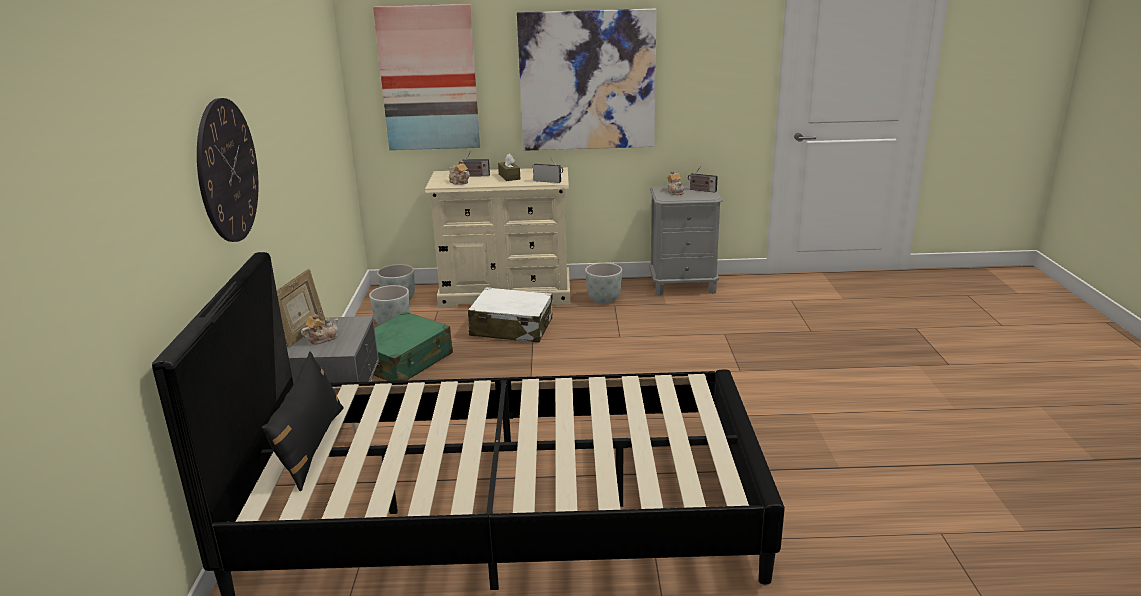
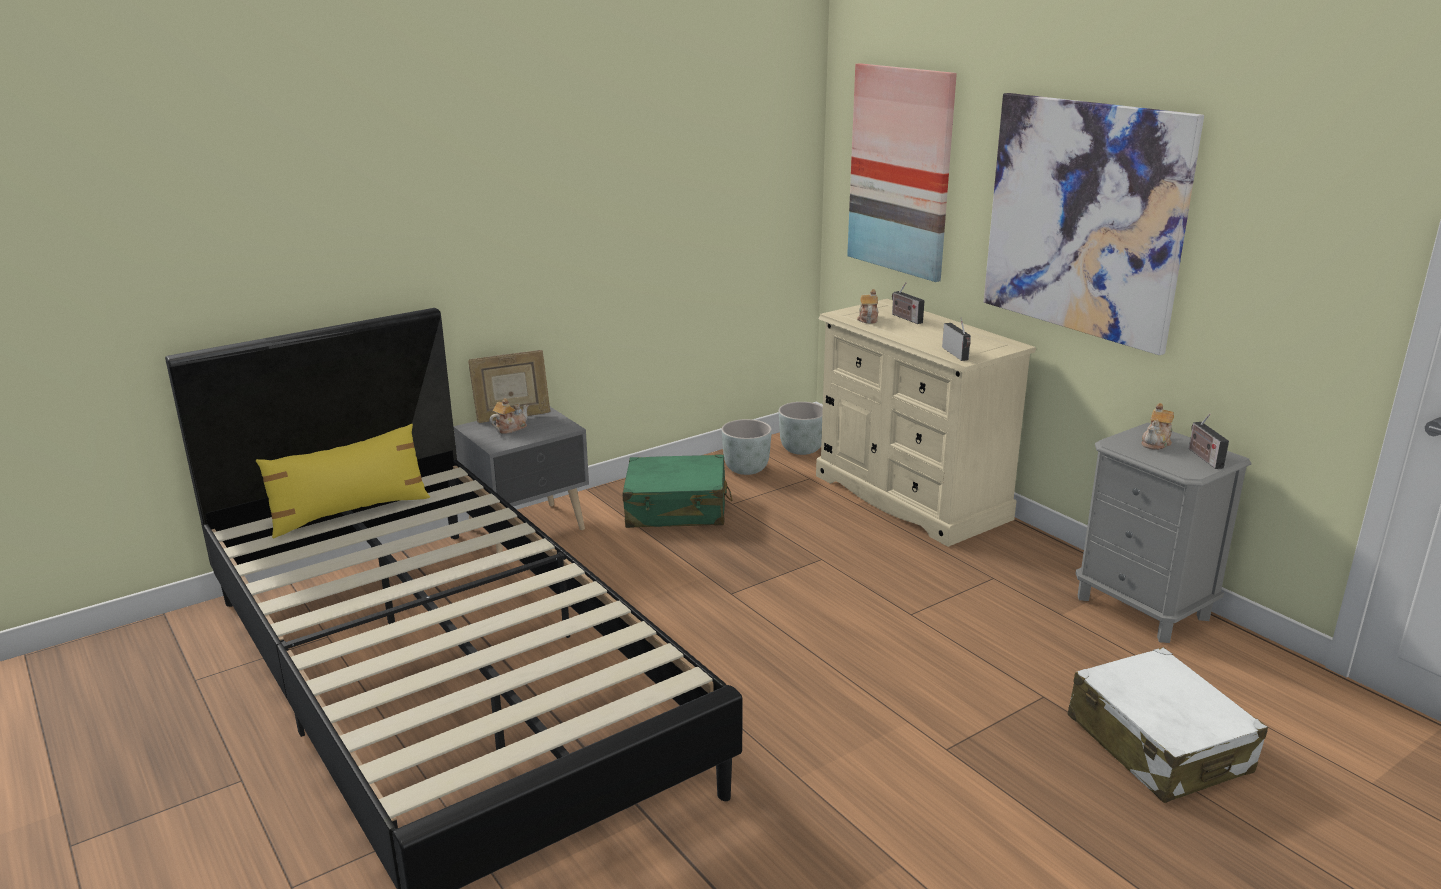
camera: 55 degrees right, 0 degrees up
(227, 170) = (411, 214): wall clock -> none
(310, 446) = (350, 512): black pillow -> yellow pillow
(322, 339) = (510, 428): teapot -> teapot turned 60 degrees counterclockwise
(509, 177) = (934, 333): brown tissue box -> none
(511, 328) = (830, 535): white suitcase -> white suitcase (1158, 744)
(604, 299) = (998, 564): grey planter -> none

